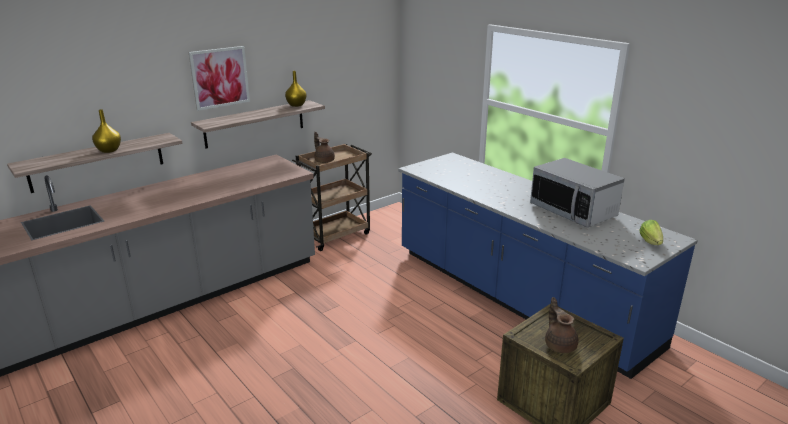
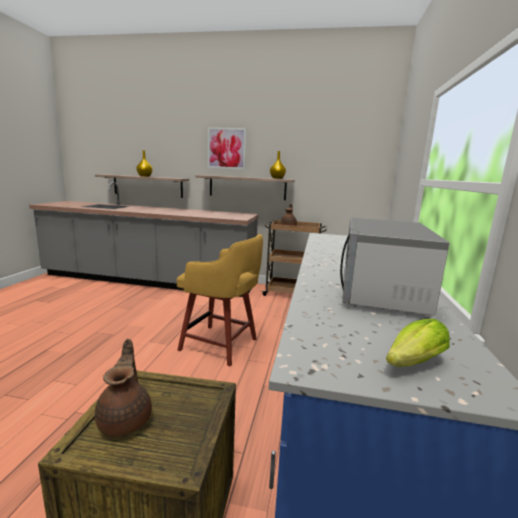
camera: 50 degrees right, 10 degrees down
(391, 313) = (221, 345): none -> yellow stool
(559, 344) = (126, 419): brown teapot -> brown teapot turned 45 degrees counterclockwise

